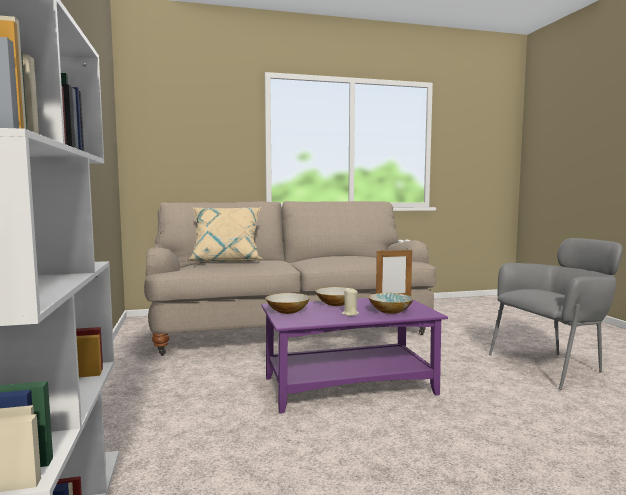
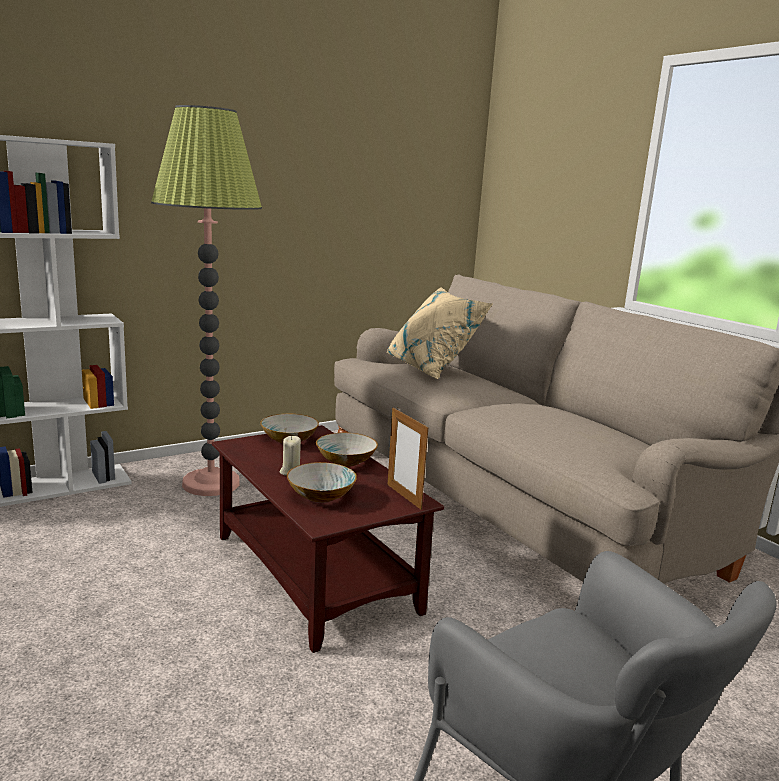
camera: 70 degrees right, 10 degrees up
(165, 412) = (211, 484): none -> floor lamp
(350, 385) = (316, 574): purple coffee table -> brown coffee table

